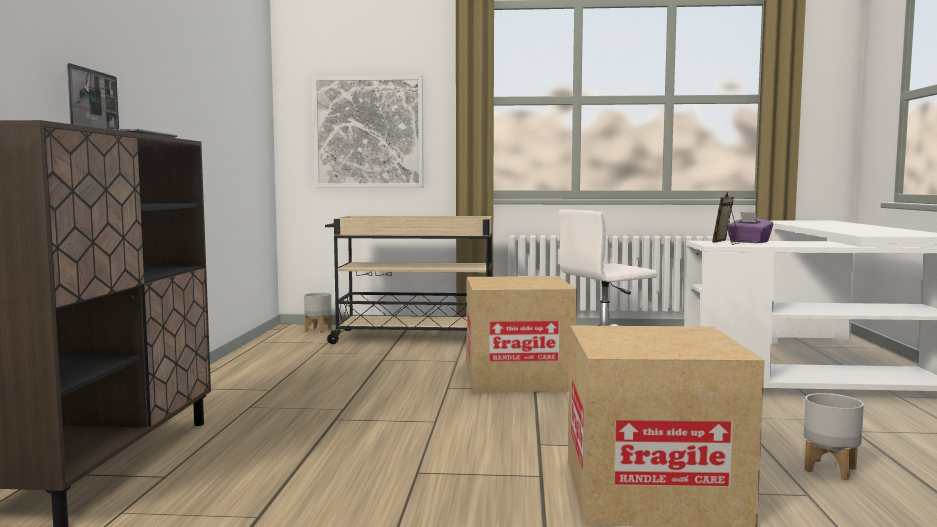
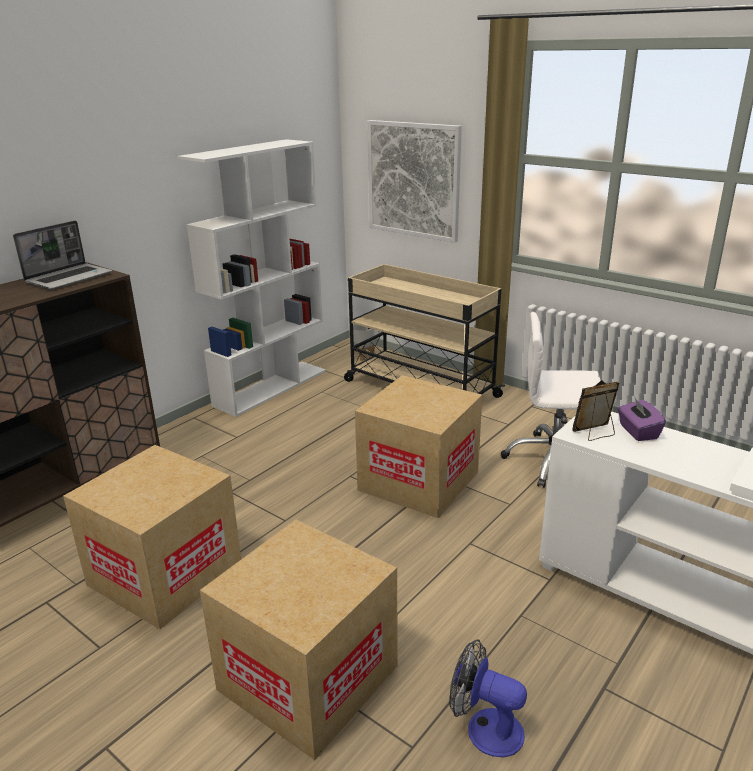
camera: 35 degrees right, 20 degrees up
(249, 358) = (271, 387): none -> white bookcase
(368, 480) = (165, 574): none -> cardboard box
(831, 470) = (485, 728): grey planter -> fan

